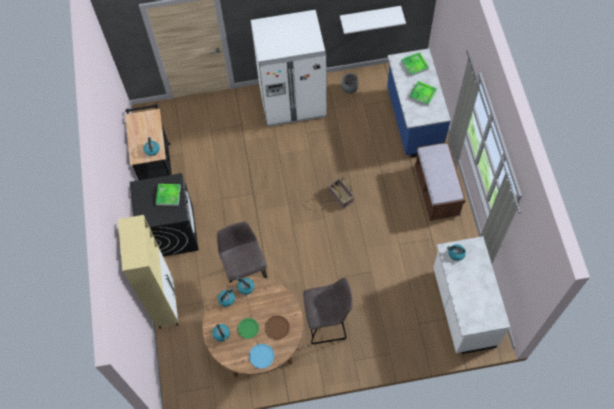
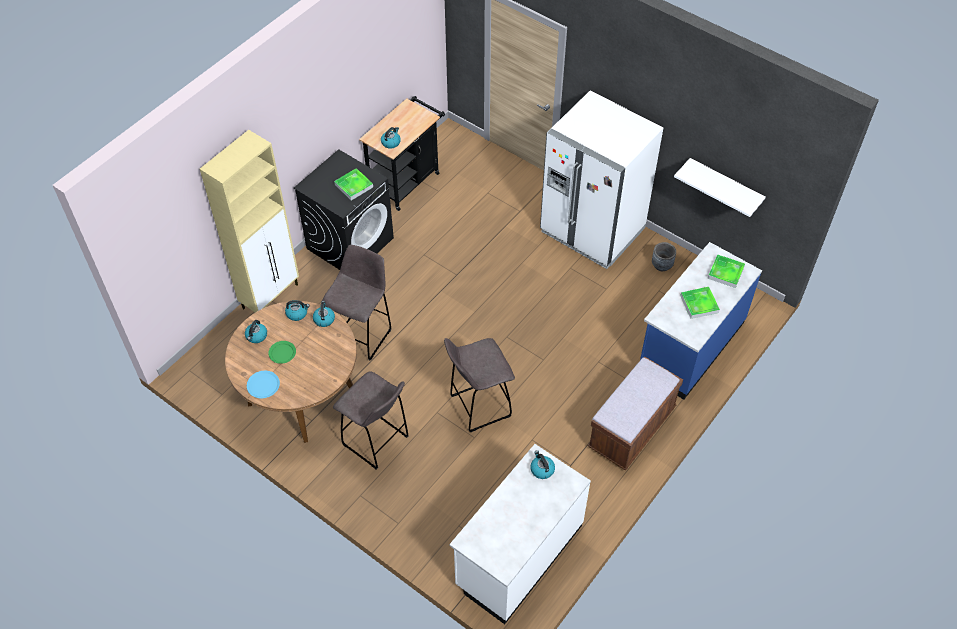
camera: 45 degrees right, 10 degrees down
(277, 327) = (306, 375): brown plate -> none
(341, 196) = (532, 348): basket -> none
(353, 254) = (478, 406): none -> grey stool

